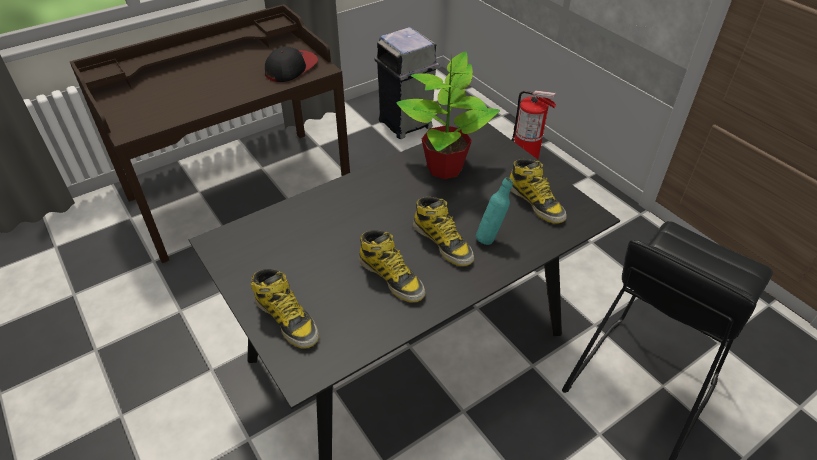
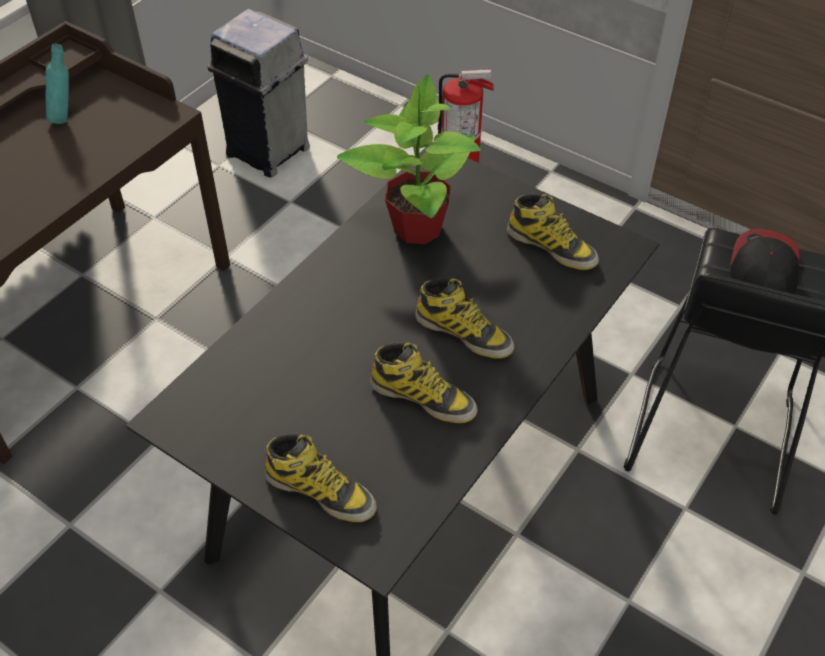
camera: 20 degrees left, 5 degrees up
(291, 68) = (122, 124): cap -> cap (762, 270)
(490, 238) = (519, 310): turquoise bottle -> turquoise bottle (65, 117)

